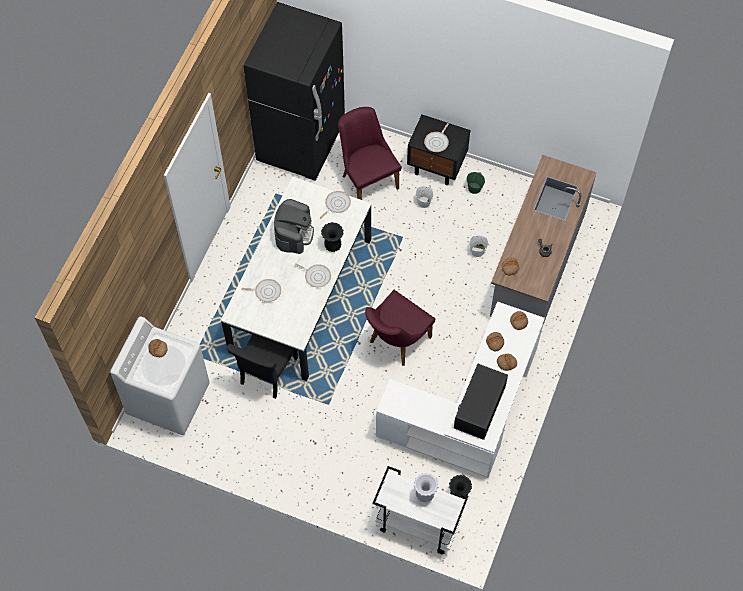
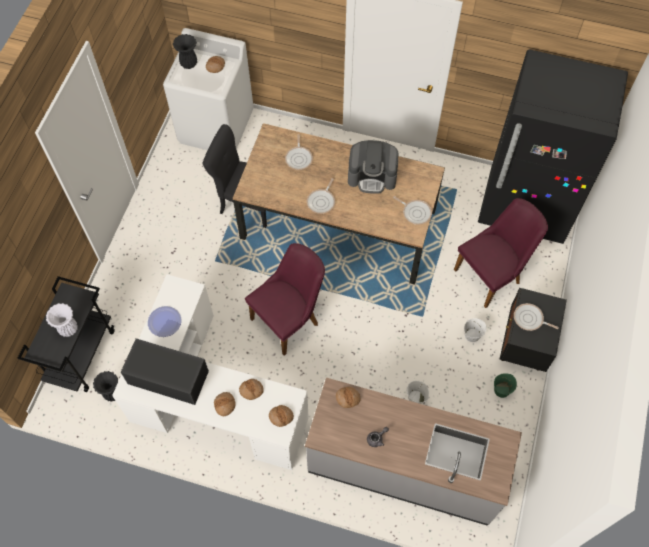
camera: 85 degrees right, 0 degrees up
(301, 294) = (339, 224): white dining table -> brown dining table
(333, 246) = (361, 214): black vase -> black vase (188, 64)
(396, 342) = (290, 319): purple chair -> purple chair turned 105 degrees clockwise
(417, 525) = (81, 354): white cart -> black cart
(424, 412) = (164, 322): none -> plate

